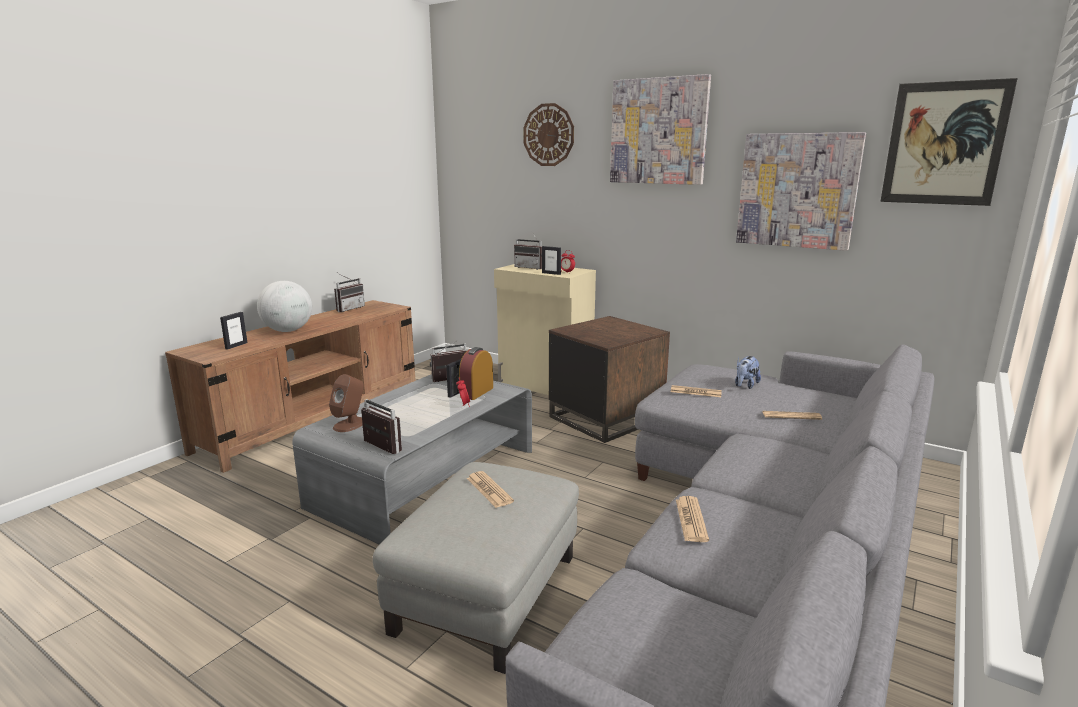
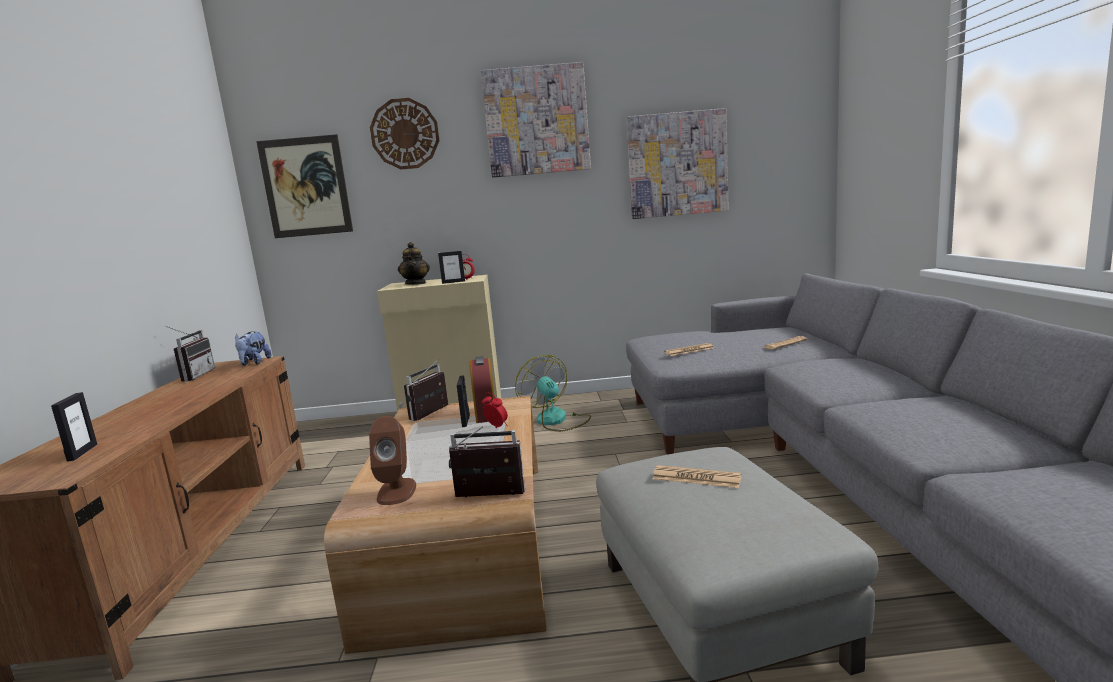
camera: 35 degrees left, 5 degrees down
(288, 331) = (144, 415): globe -> none
(426, 477) = (464, 541): grey coffee table -> brown coffee table
(530, 267) = (416, 283): radio -> teapot
(605, 418) = (556, 421): brown side table -> fan
(691, 520) = (904, 421): newspaper -> none
(745, 385) = (710, 337): plush toy -> plush toy (254, 363)
(944, 144) = (781, 114): picture -> picture (306, 187)

